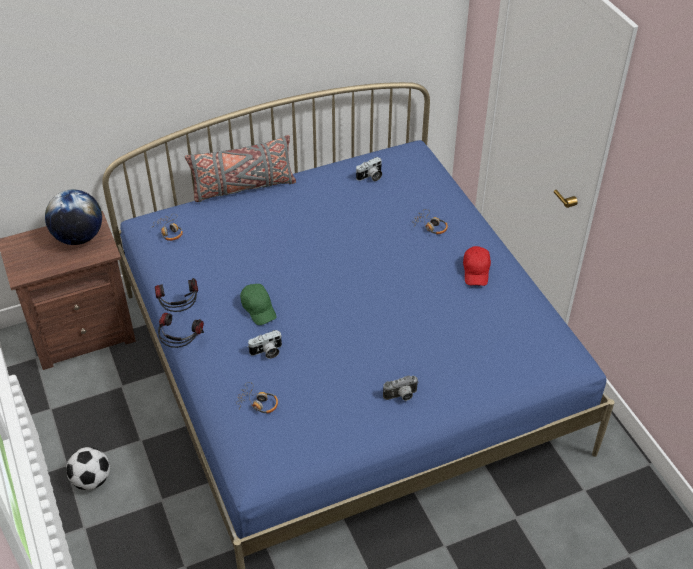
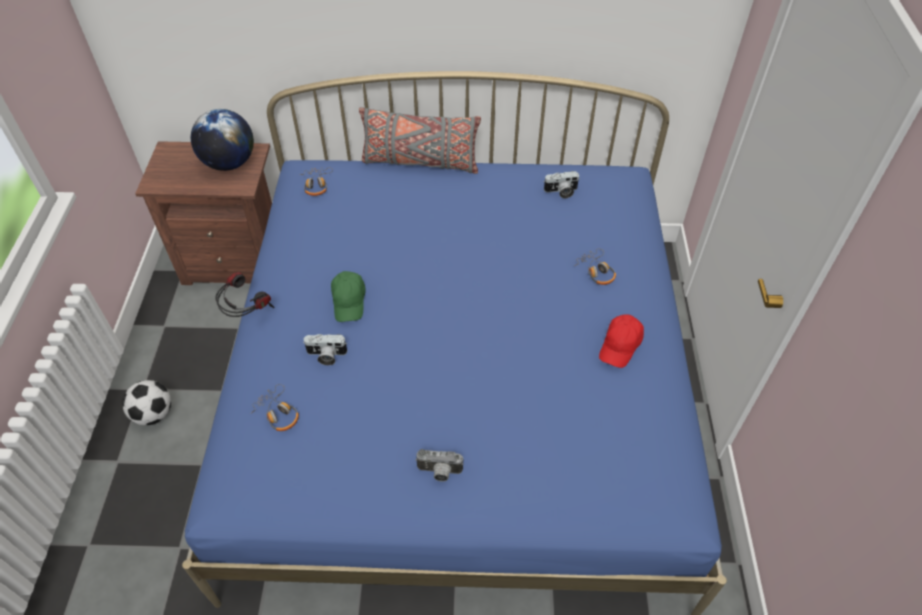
camera: 25 degrees right, 5 degrees up
(180, 310) = (271, 274): headphones -> none

